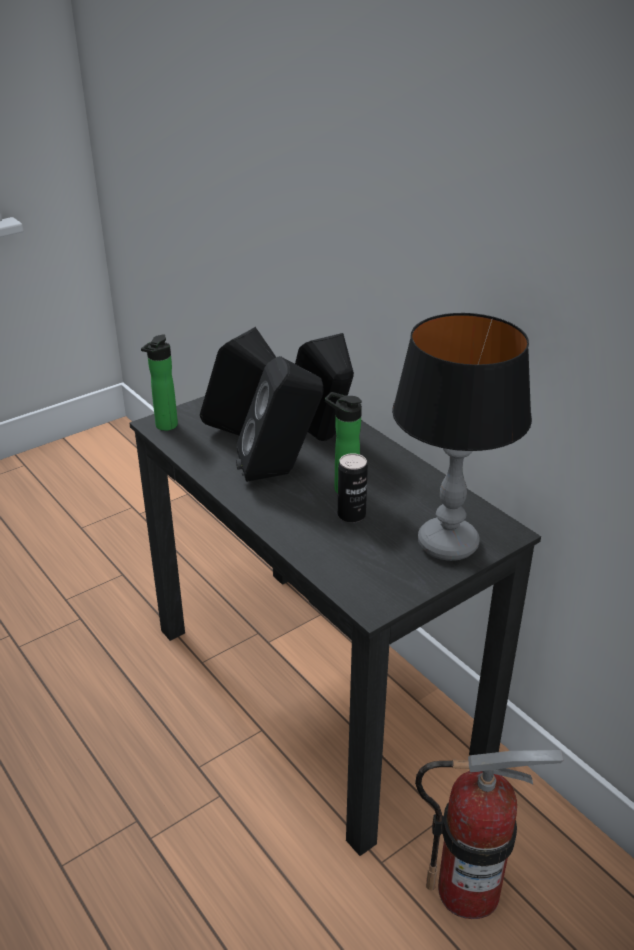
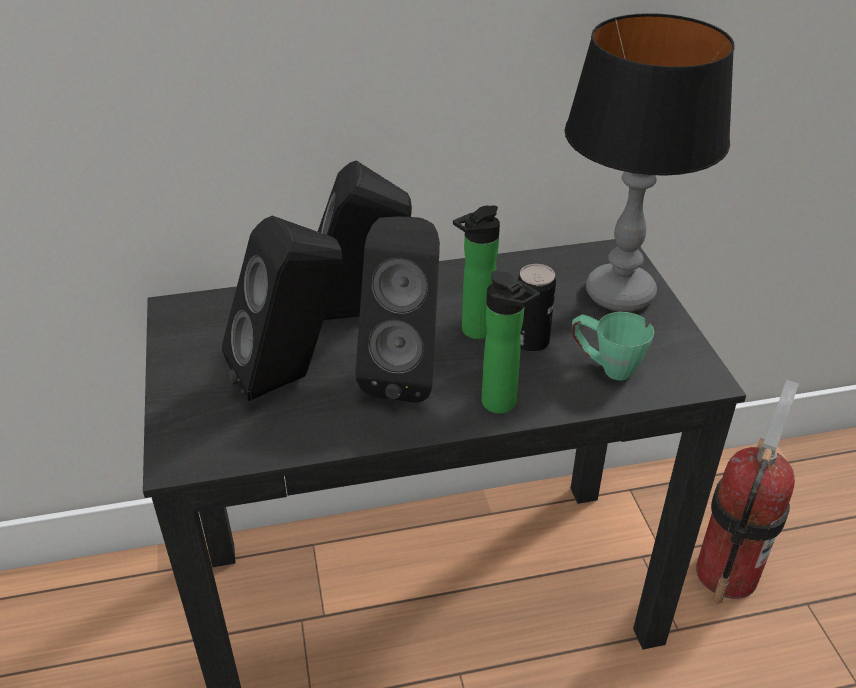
camera: 65 degrees left, 5 degrees up
(164, 427) = (196, 452): bottle -> bottle (503, 405)
(348, 554) = (605, 367): none -> green mug

